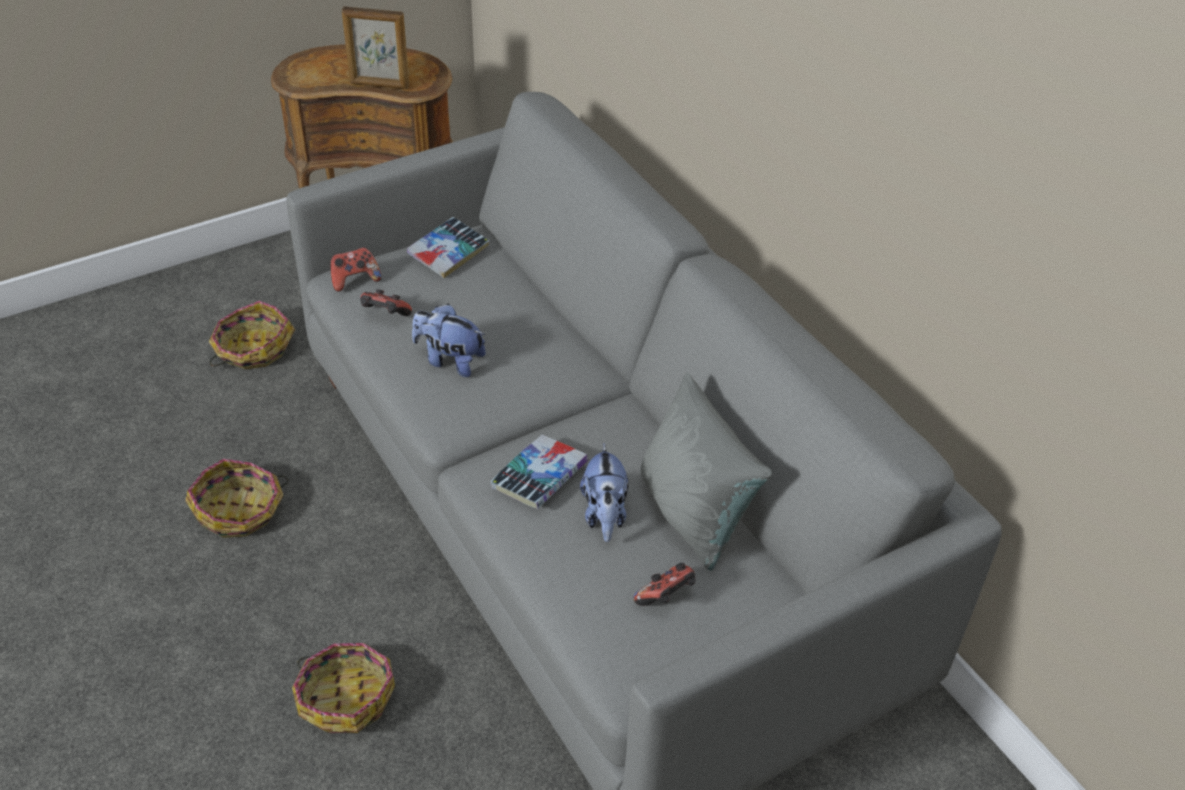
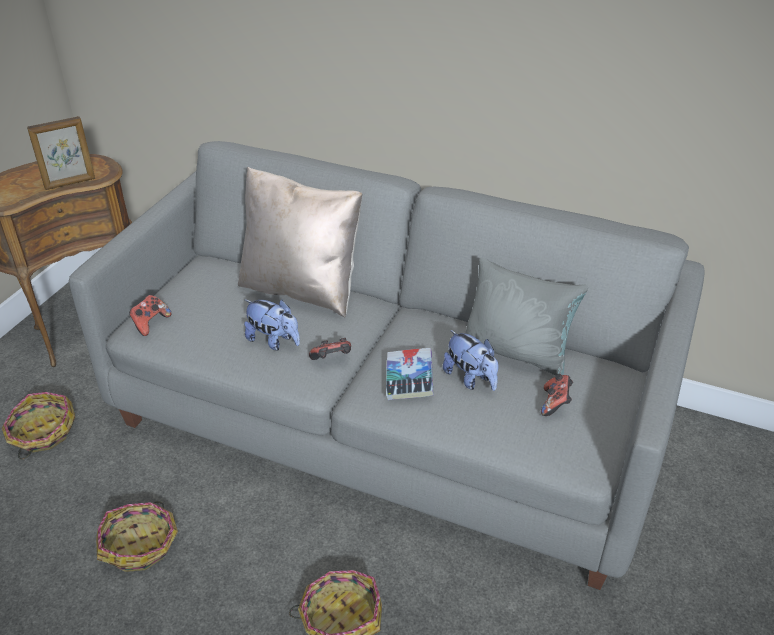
camera: 35 degrees left, 5 degrees down
(385, 316) = (198, 335): game controller -> game controller (332, 360)
(449, 253) = (201, 279): book -> none
(450, 360) = (274, 341): plush toy -> plush toy turned 135 degrees counterclockwise
(538, 315) = (302, 289): none -> beige pillow

